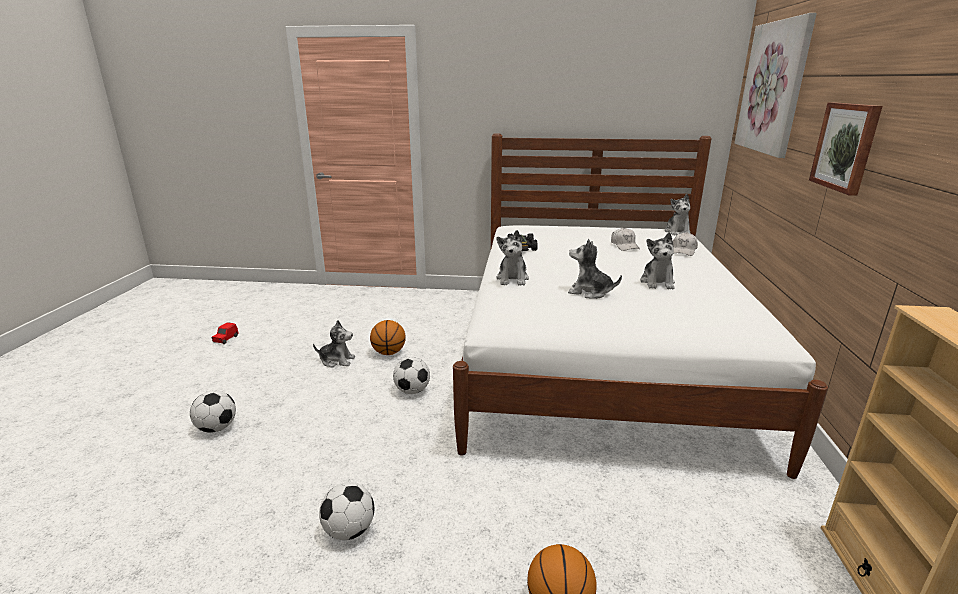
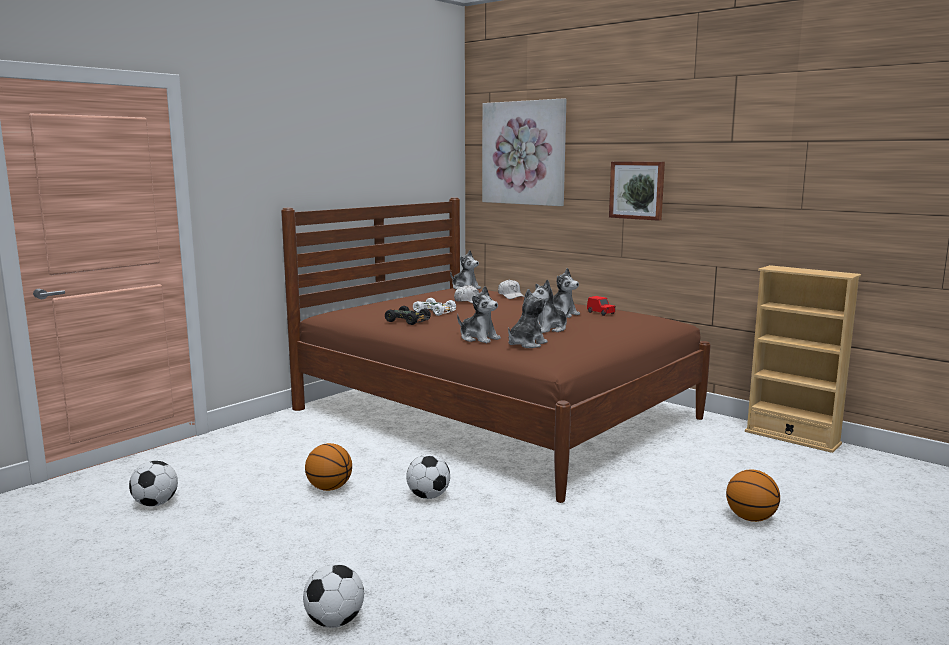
camera: 55 degrees left, 10 degrees down
(226, 339) = (74, 583): red toy car -> red toy car (601, 313)
(337, 360) = (295, 519): plush toy -> plush toy (526, 344)
(349, 530) = (610, 574): football -> football (155, 504)
(565, 246) = (435, 312): none -> white toy car
(598, 358) = (494, 414): white bed -> brown bed

